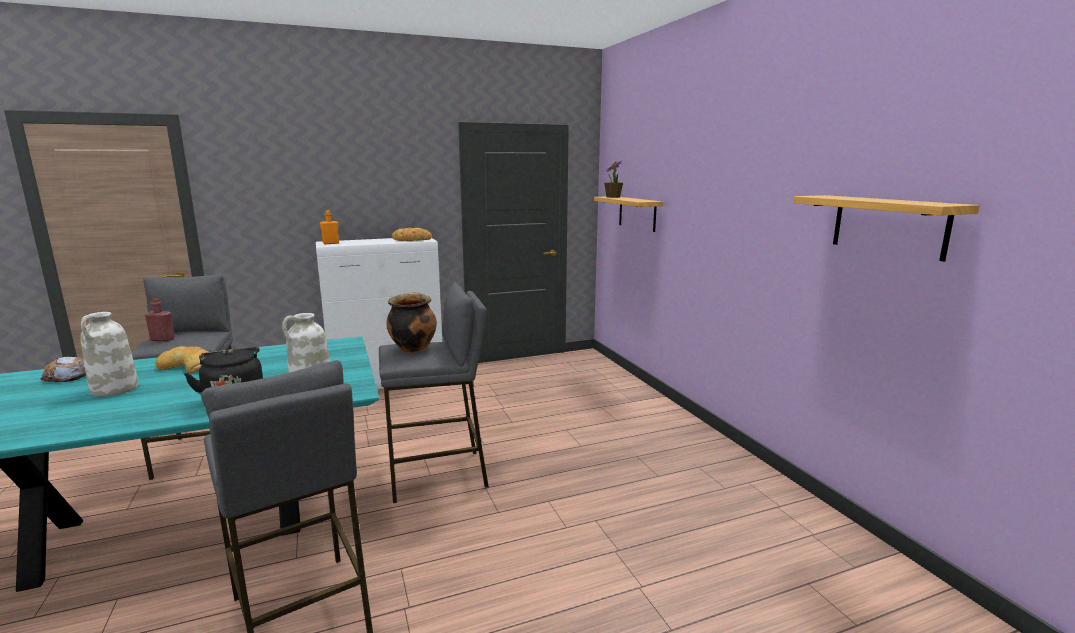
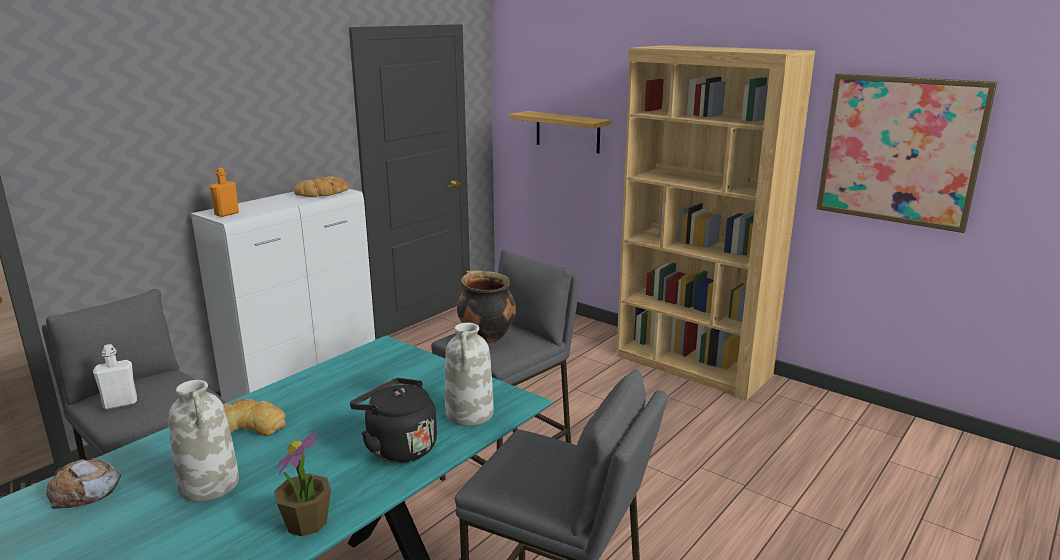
camera: 30 degrees left, 5 degrees up
(162, 339) = (120, 403): red bottle -> white bottle
(613, 197) = (534, 114): potted plant -> potted plant (306, 523)
(692, 438) = (692, 366): none -> brown bookcase
(888, 226) = (899, 150): shelf -> picture

